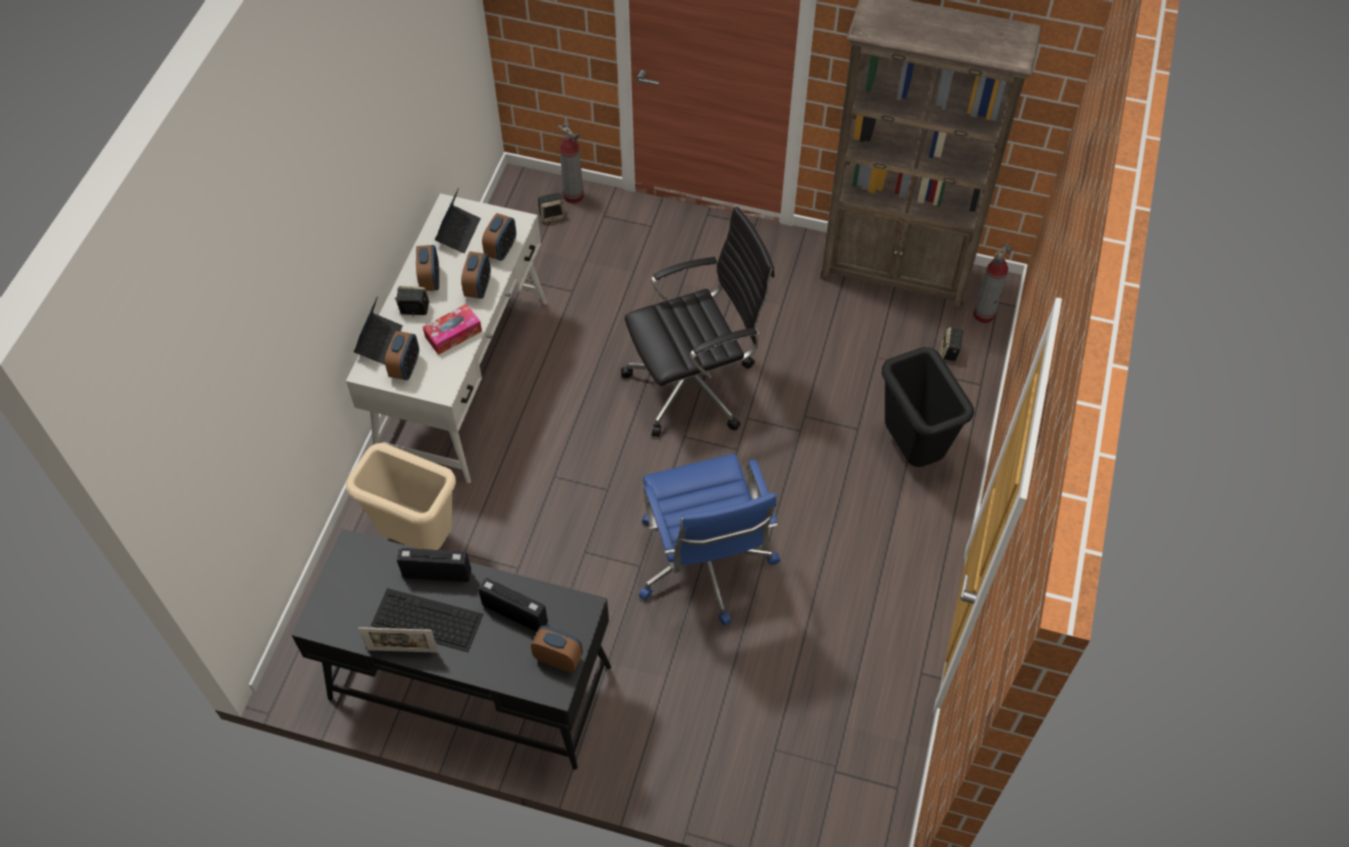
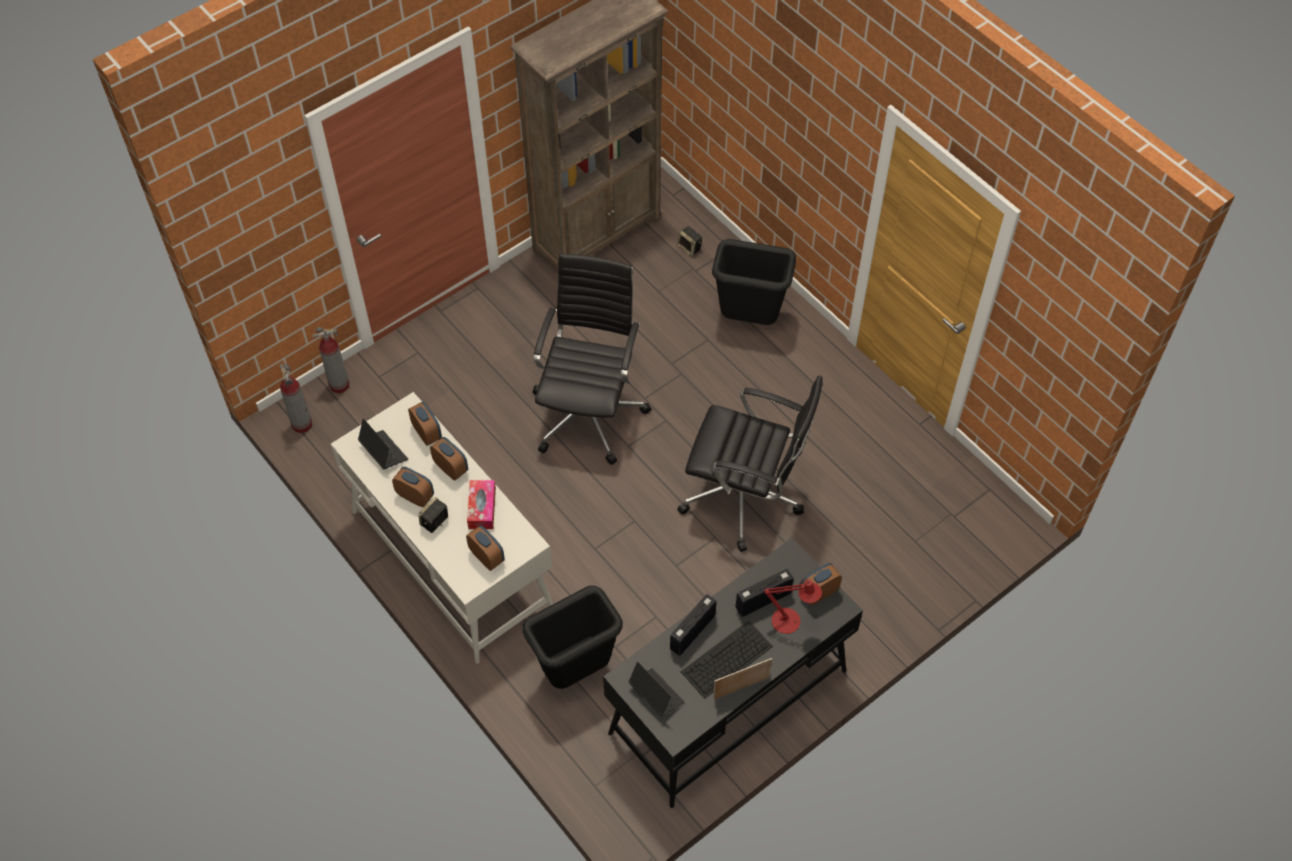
camera: 55 degrees left, 0 degrees up
(379, 342) = (446, 562): laptop -> laptop (656, 694)
(403, 650) = (741, 688): picture frame -> picture frame turned 150 degrees counterclockwise
(417, 537) = (575, 671): beige trash can -> black trash can
(507, 651) = (790, 621): none -> red table lamp
(552, 215) = (345, 410): speaker -> none
(704, 565) = (745, 497): blue office chair -> black office chair
(984, 314) = (675, 209): fire extinguisher -> fire extinguisher (302, 424)

